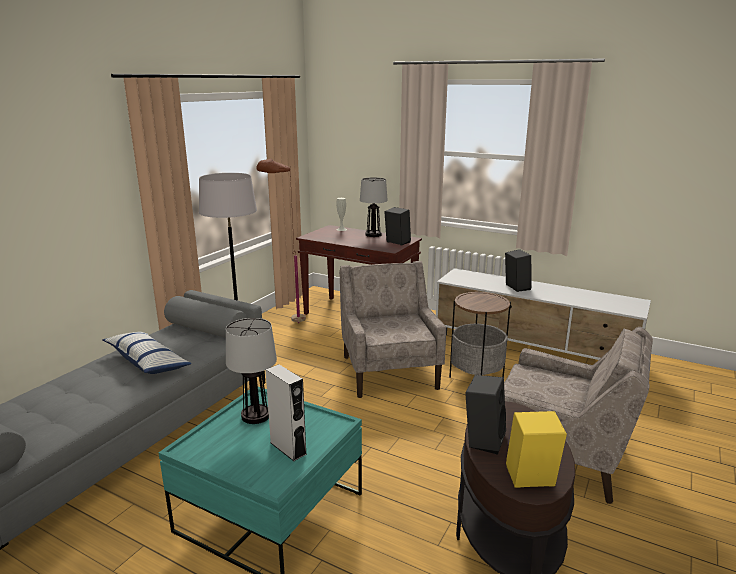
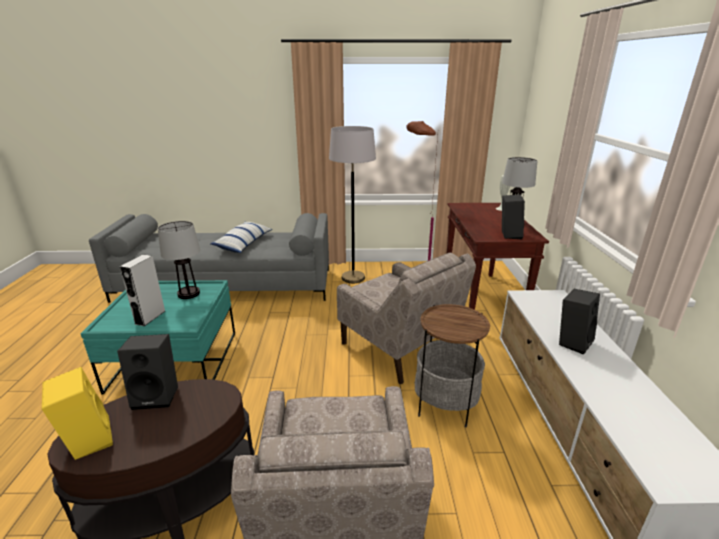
camera: 60 degrees right, 5 degrees up
(389, 371) = (399, 347): beige armchair -> beige armchair turned 90 degrees clockwise

